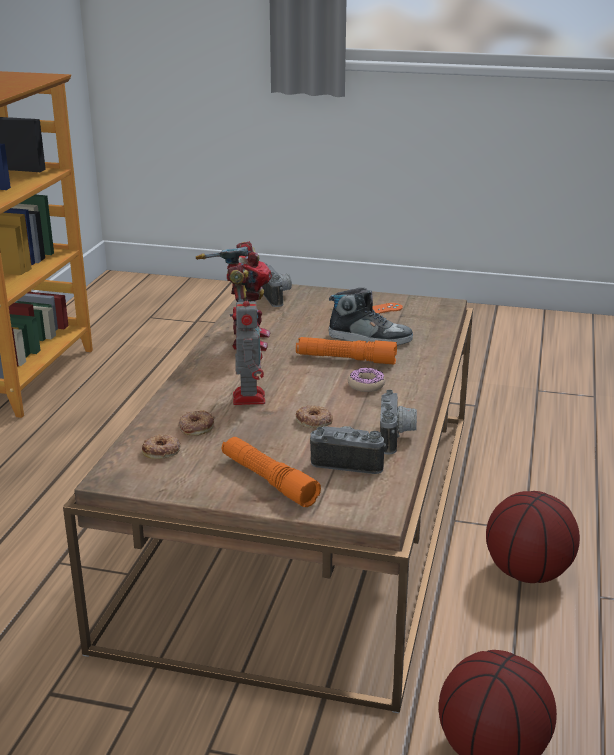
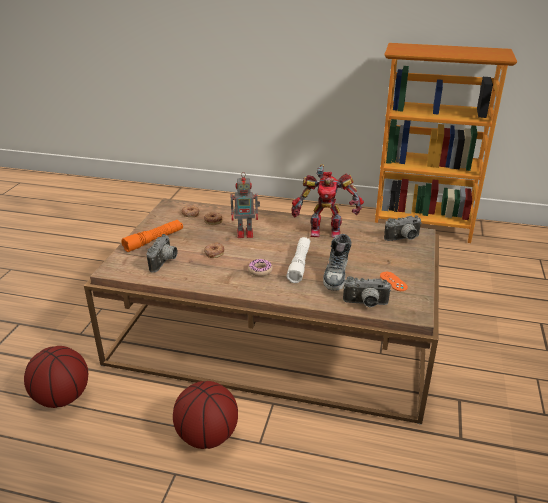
camera: 90 degrees right, 5 degrees up
(345, 359) = (299, 264): orange flashlight -> white flashlight
(397, 438) = (188, 279): camera -> camera (365, 304)

